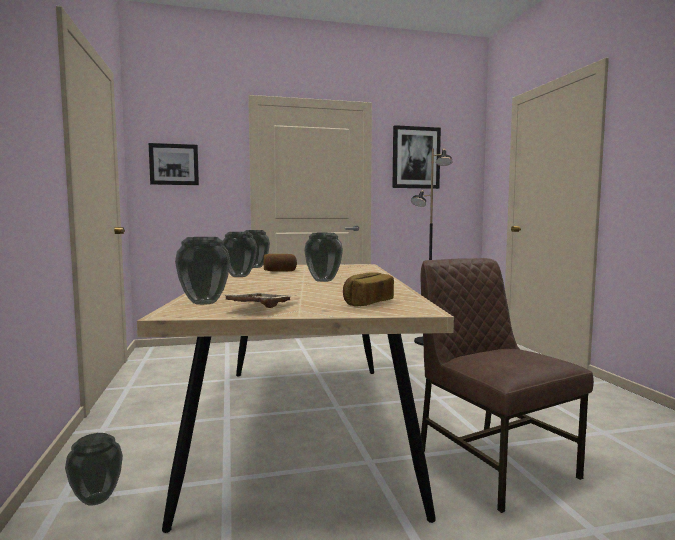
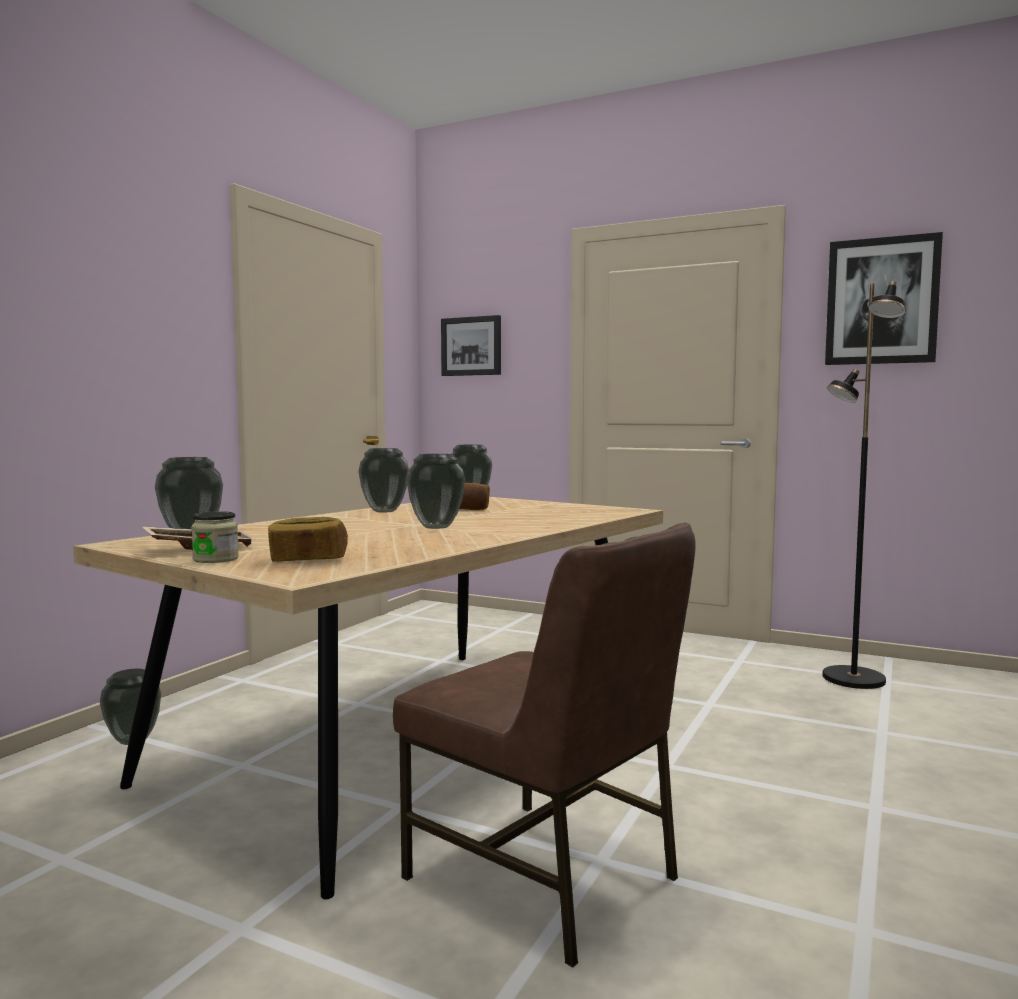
camera: 40 degrees right, 0 degrees up
(313, 311) = (216, 559): none -> jar
(492, 463) = (545, 878): brown chair -> brown chair turned 120 degrees clockwise

